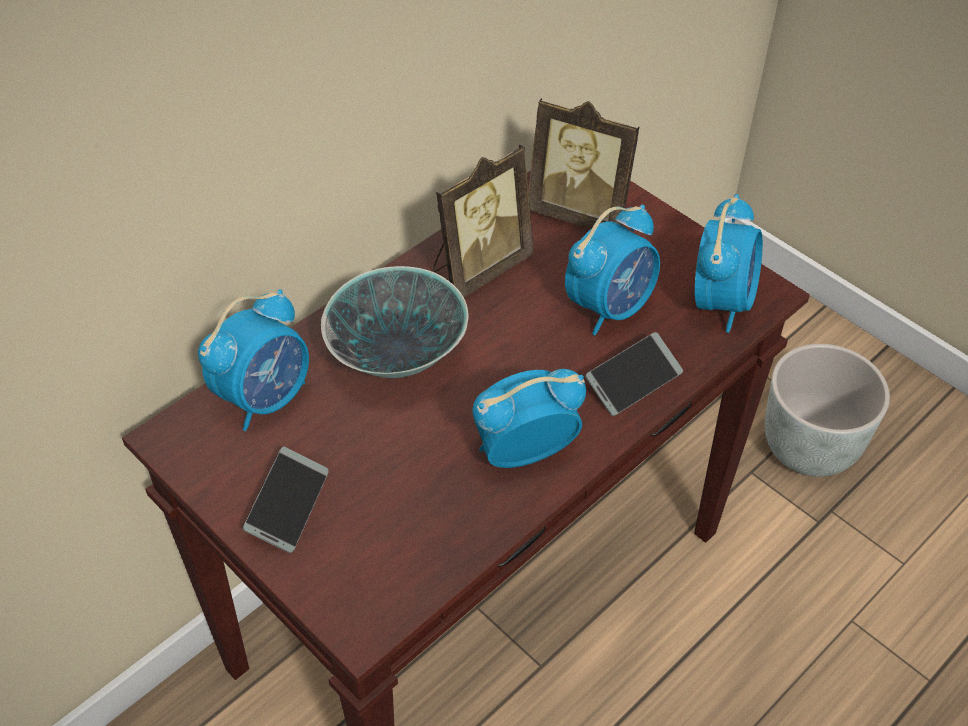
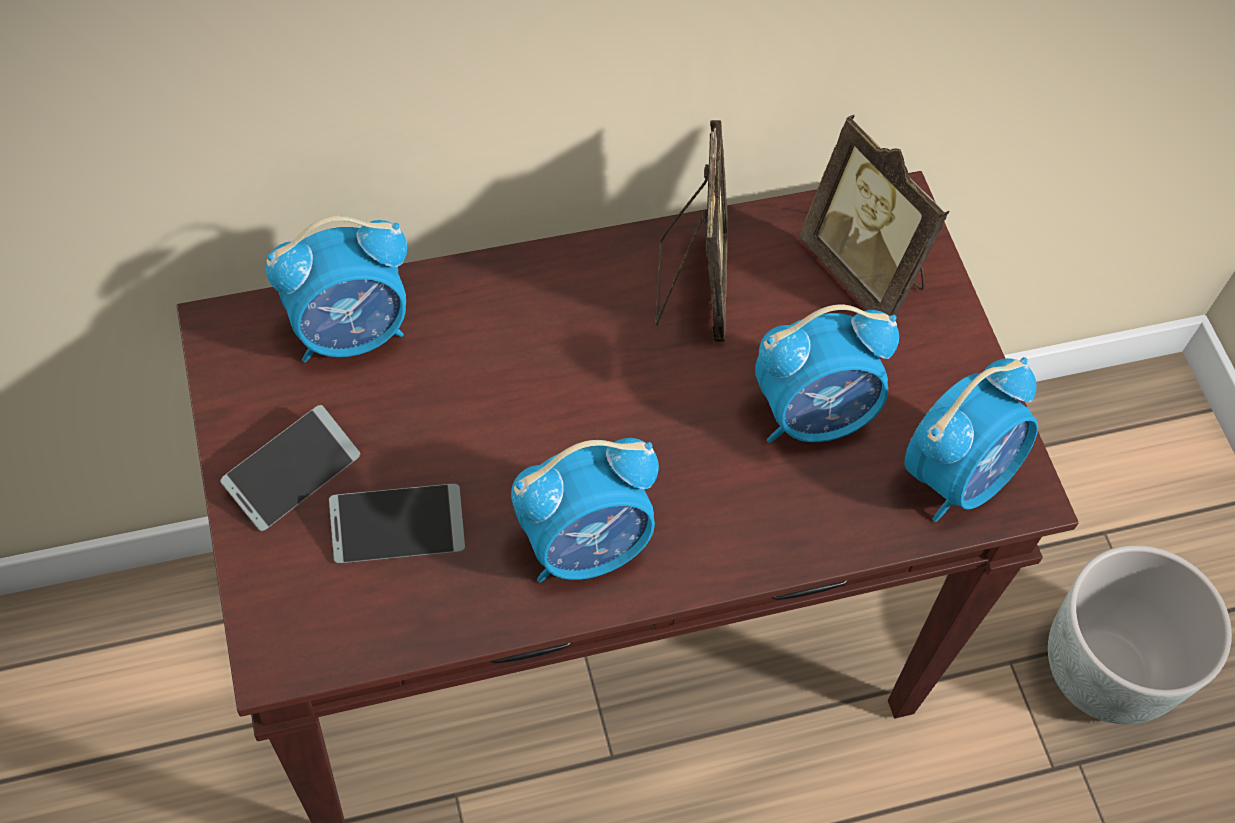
camera: 25 degrees right, 10 degrees up
(399, 358) = (525, 357): bowl -> none
(478, 268) = (691, 287): picture frame -> picture frame turned 75 degrees counterclockwise
(522, 452) = (585, 546): alarm clock -> alarm clock turned 150 degrees clockwise
(633, 380) = (774, 524): phone -> phone (398, 530)

